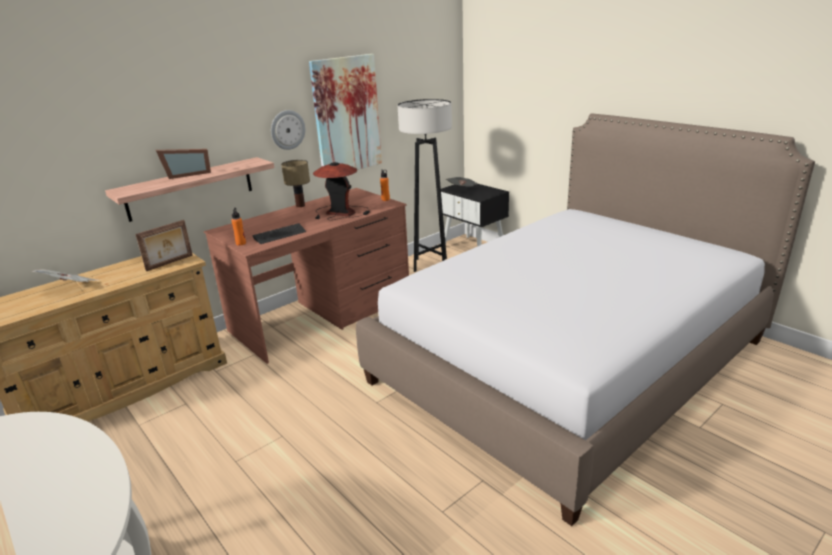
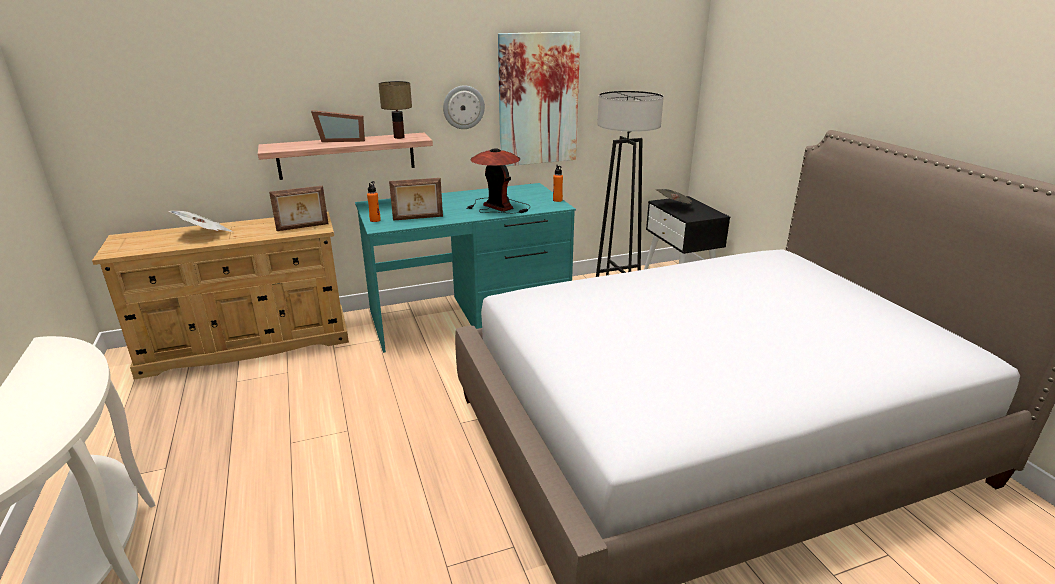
camera: 20 degrees right, 0 degrees up
(279, 235) = (418, 218): keyboard -> picture frame
(301, 205) = (466, 192): table lamp -> table lamp (399, 137)
(323, 314) = (469, 315): brown desk -> turquoise desk

